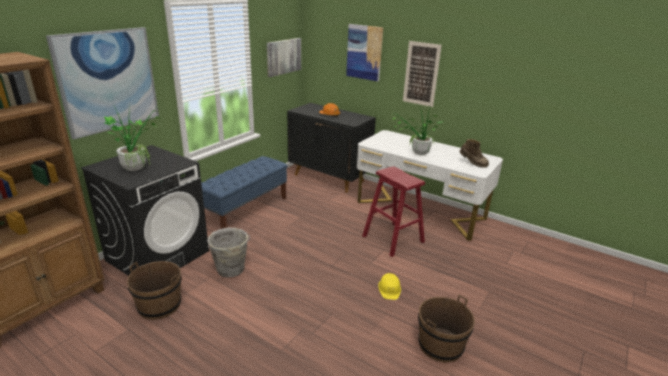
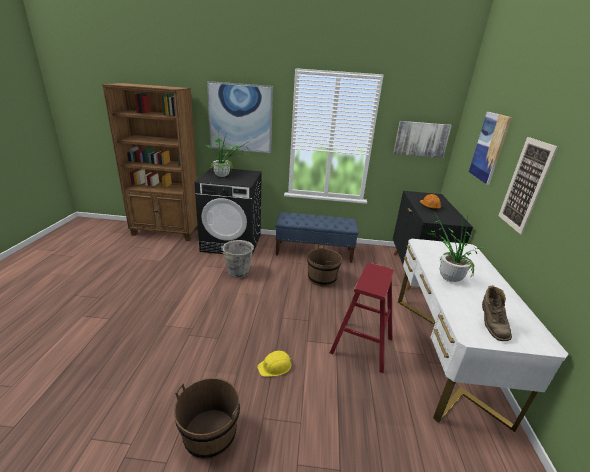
camera: 60 degrees right, 0 degrees up
(159, 305) = (186, 262): brown bucket -> brown bucket (322, 278)

